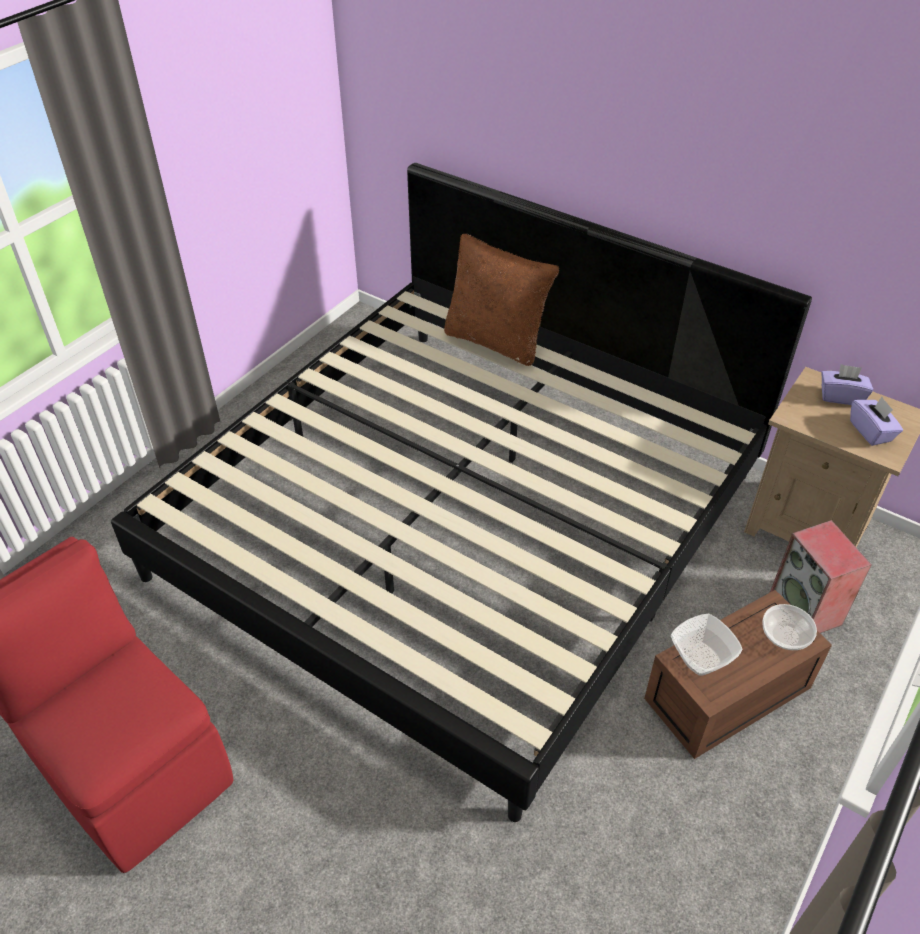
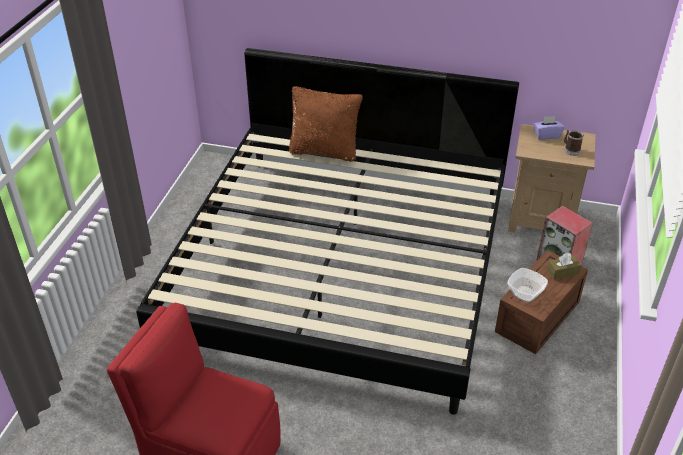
camera: 20 degrees left, 5 degrees down
(784, 636) = (562, 271): bowl -> brown tissue box
(871, 431) = (570, 150): purple tissue box -> mug

